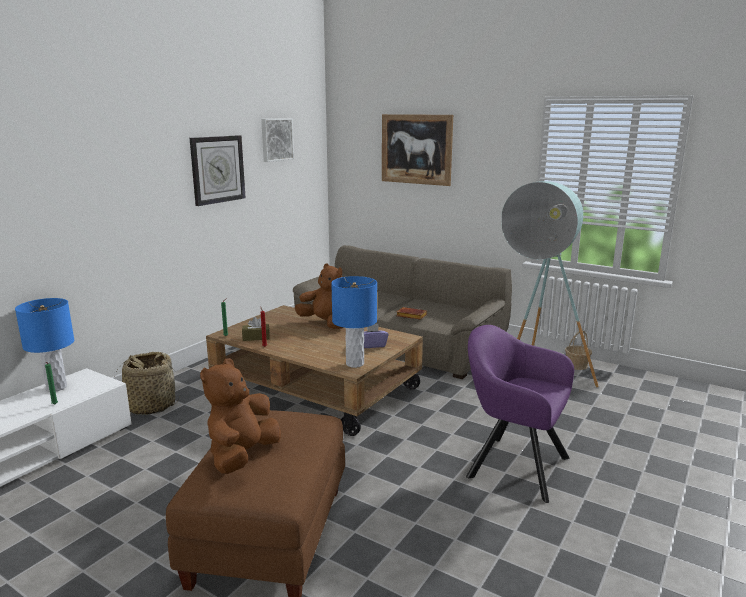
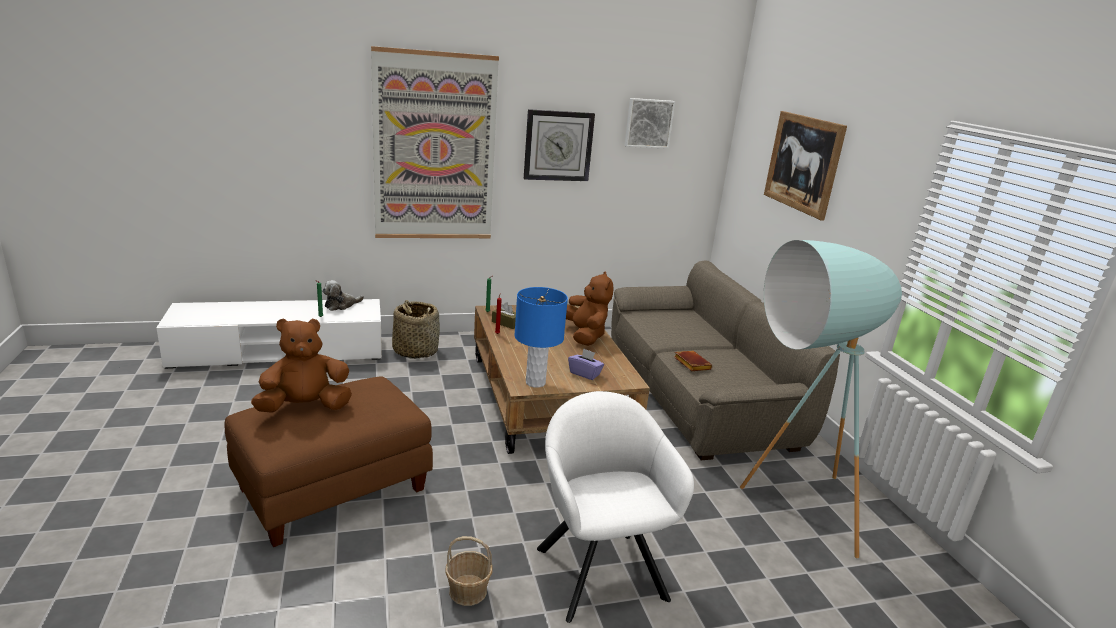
camera: 40 degrees right, 5 degrees up
(57, 387) = (341, 305): blue table lamp -> plush toy
(115, 189) = (435, 149): none -> picture
(512, 464) = (598, 567): purple armchair -> white armchair
(577, 365) = (877, 520): basket -> basket (468, 591)

